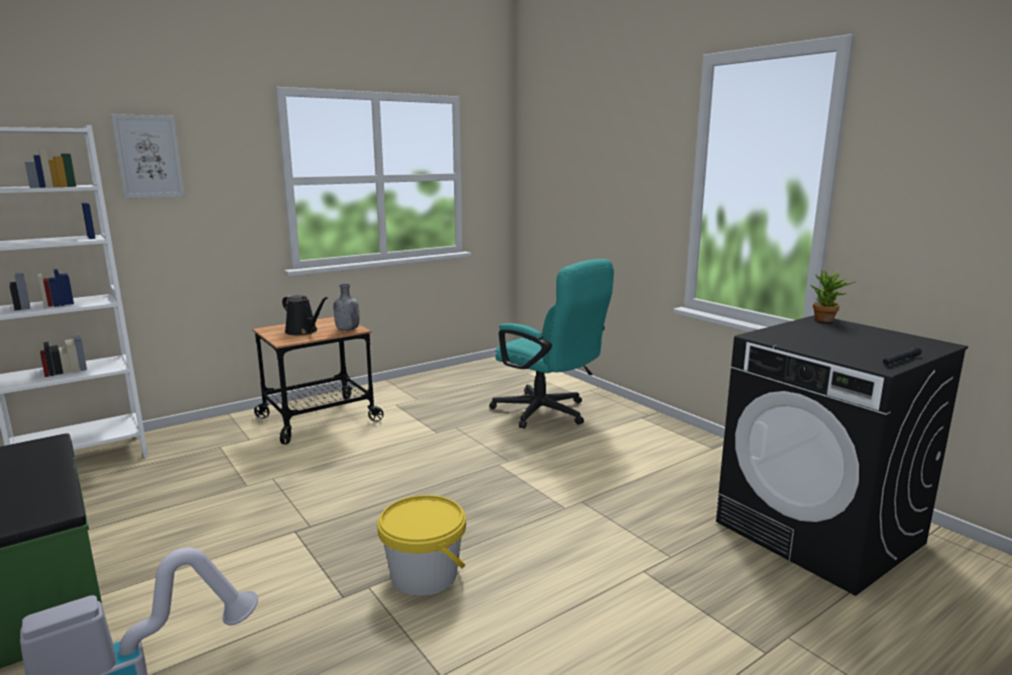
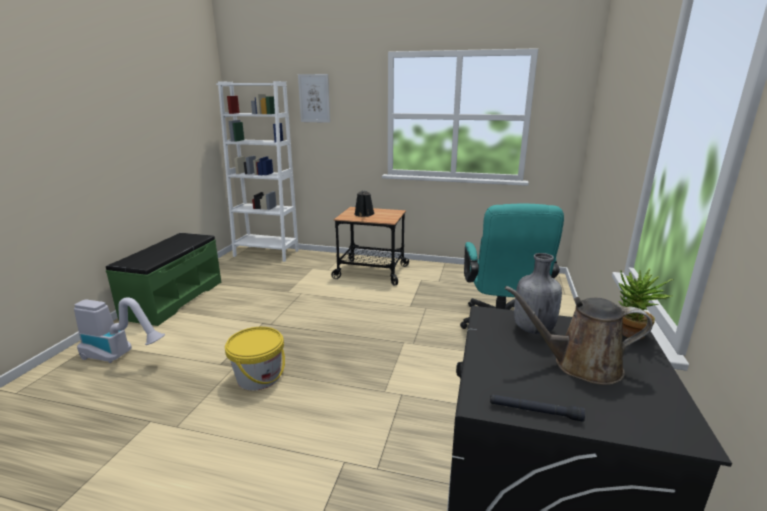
camera: 50 degrees right, 5 degrees up
(347, 330) = (385, 219): grey bottle -> grey bottle (532, 329)
(854, 339) = (580, 365): none -> brown watering can

